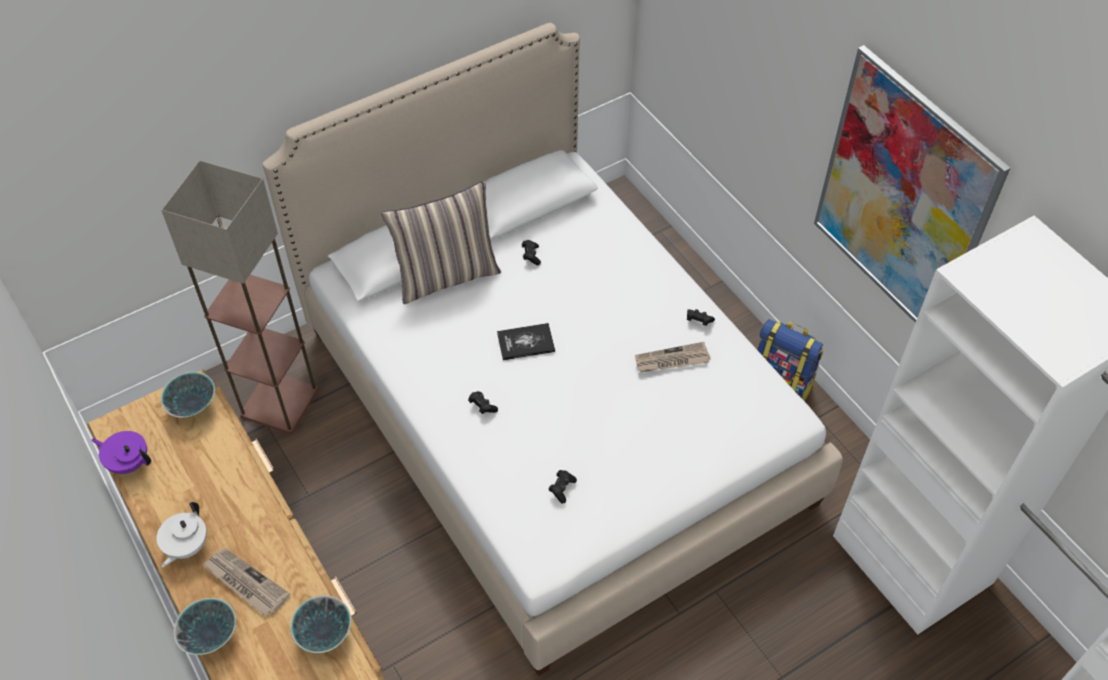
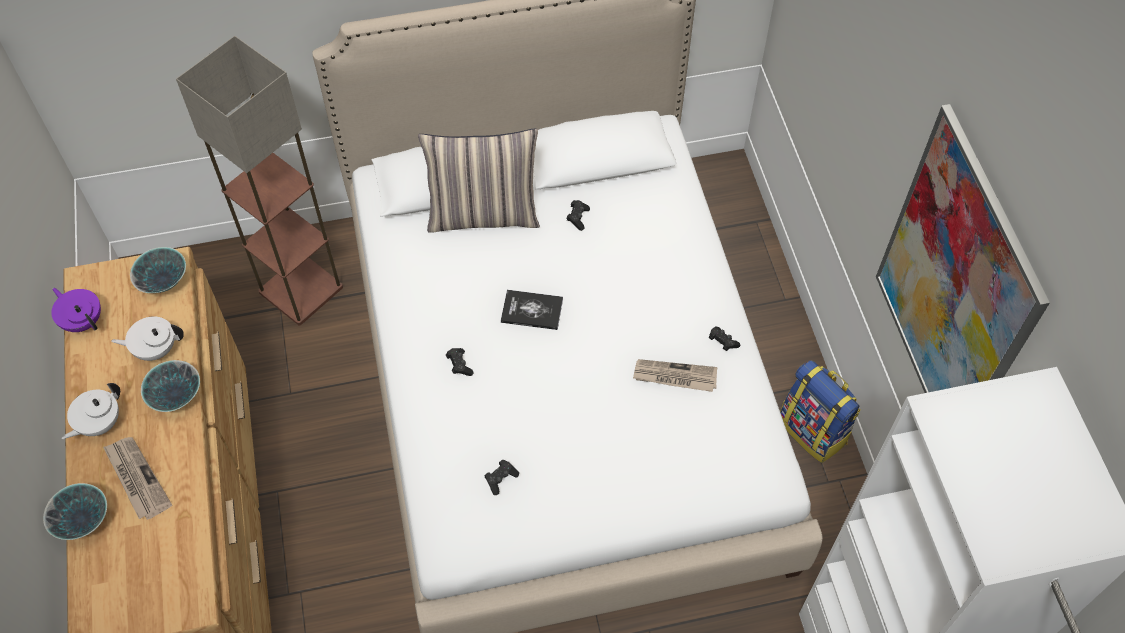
camera: 20 degrees right, 5 degrees up
(211, 466) = (155, 349): none -> white teapot
(324, 634) = (186, 557): bowl -> bowl (176, 397)

